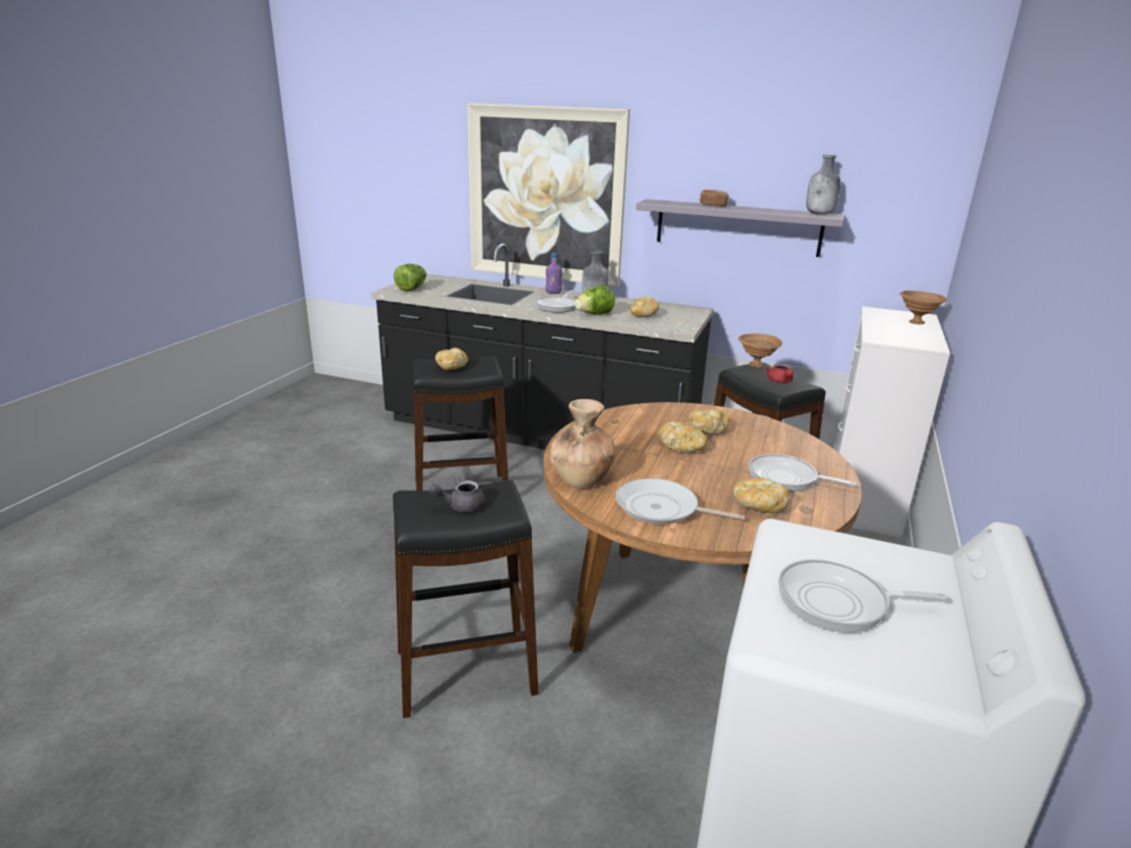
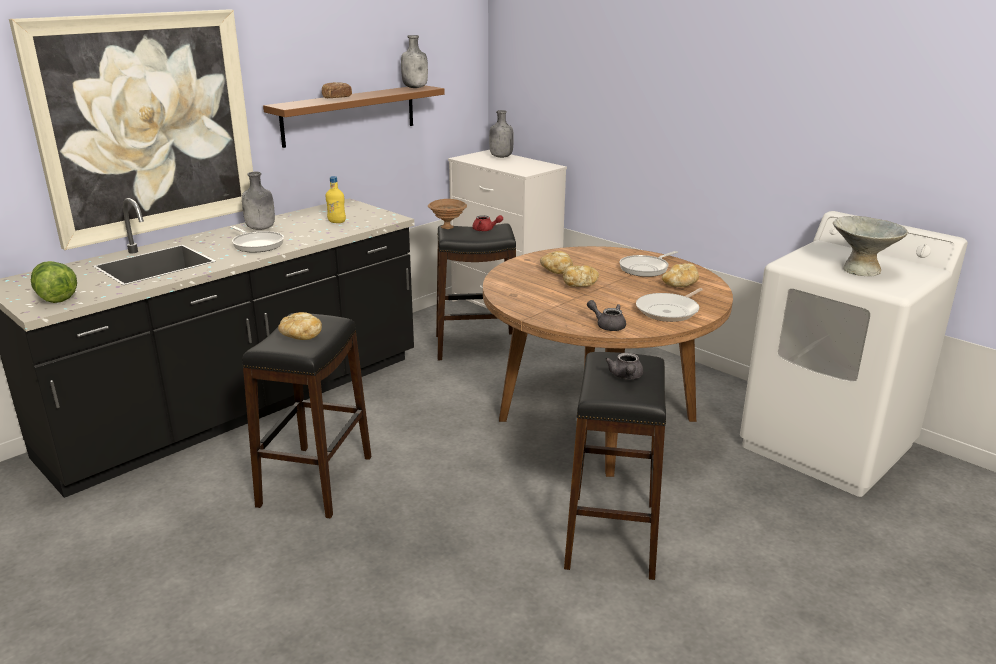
camera: 65 degrees left, 0 degrees up
(553, 293) = (203, 238): purple bottle -> none
(581, 478) = (607, 325): brown vase -> grey teapot
(594, 314) = (306, 236): lettuce -> none
(643, 316) = (337, 222): bread -> yellow bottle
(738, 227) = (349, 115): grey shelf -> brown shelf
(838, 603) = (861, 270): frying pan -> grey bowl
(916, 322) = (500, 157): brown bowl -> grey bottle

